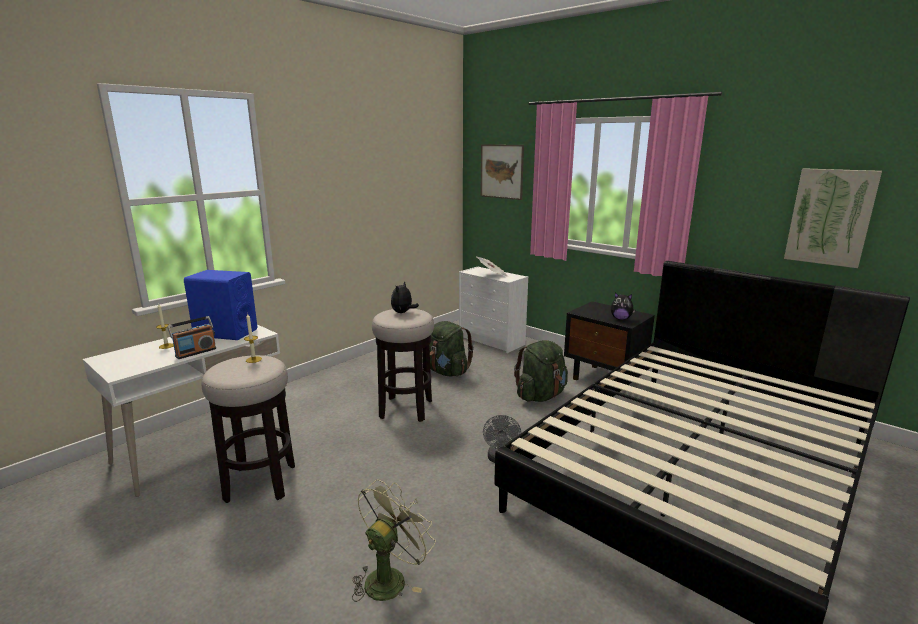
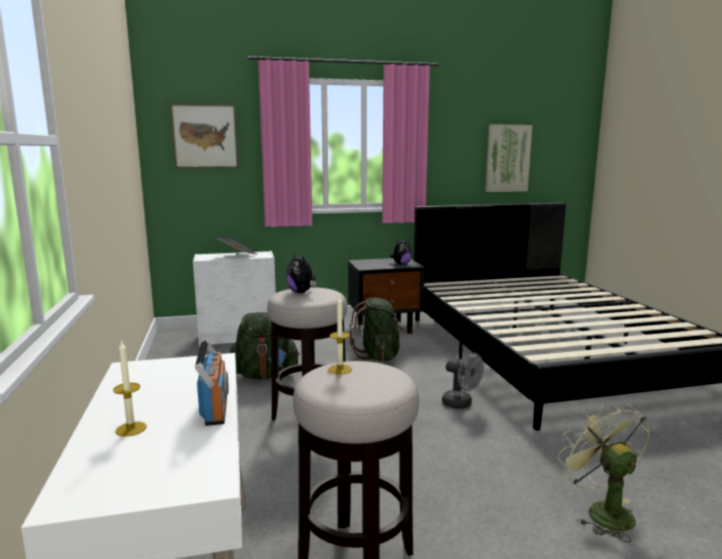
camera: 55 degrees left, 5 degrees down
(225, 333) = (161, 380): blue speaker -> none

